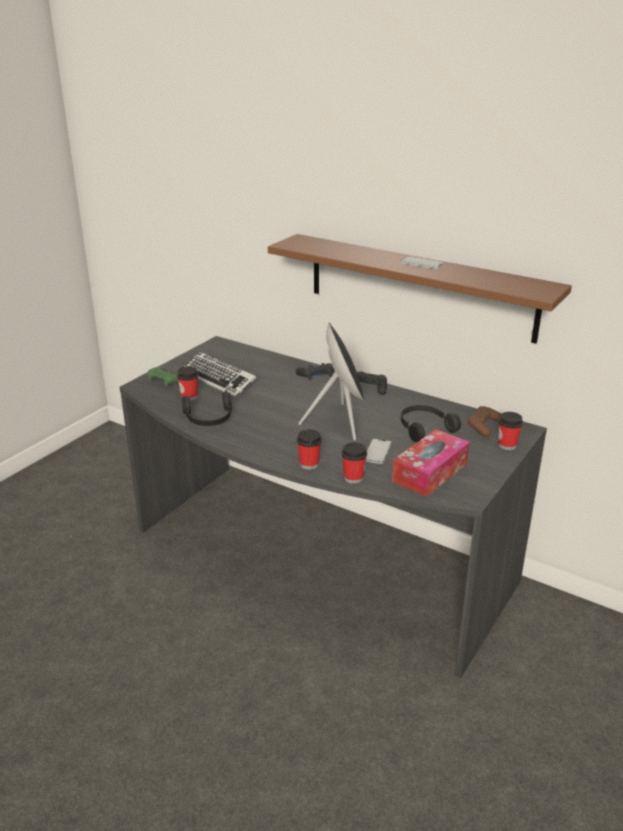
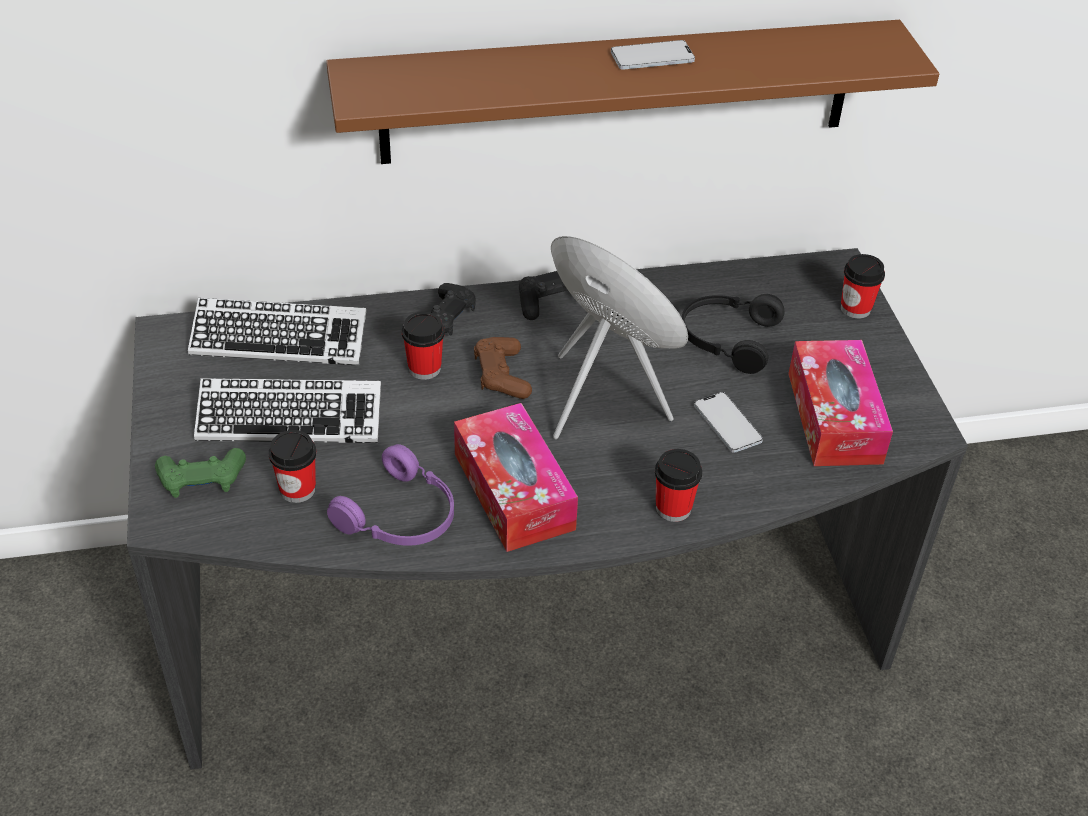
camera: 45 degrees left, 15 degrees up
(209, 419) = (401, 516): black headphones -> purple headphones
(250, 358) = (279, 340): none -> keyboard
(258, 431) = (513, 491): none -> tissue box
(353, 478) = (761, 493): cup -> cup (424, 368)
(484, 426) = (789, 290): brown game controller -> brown game controller (501, 376)

